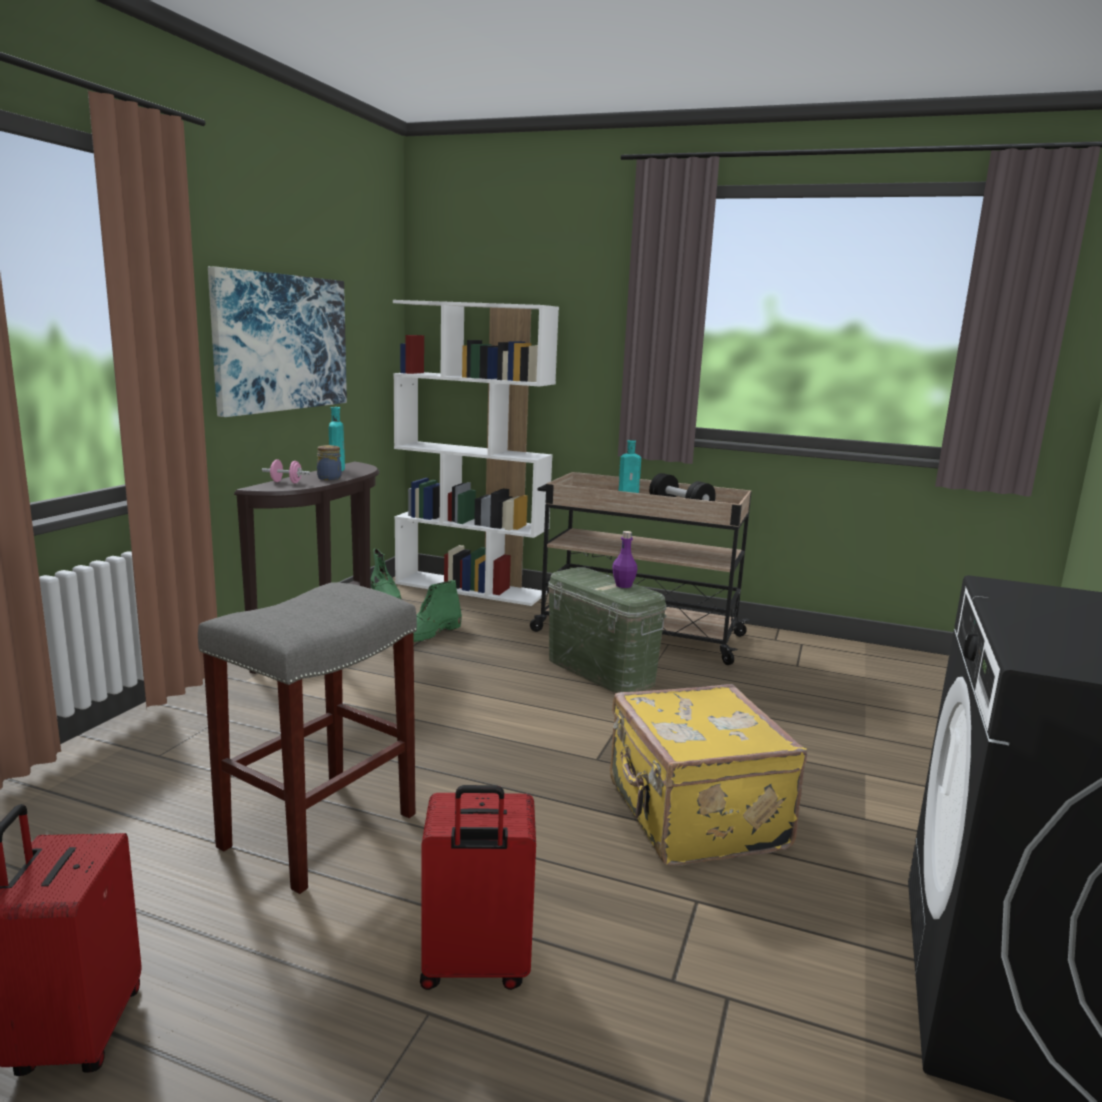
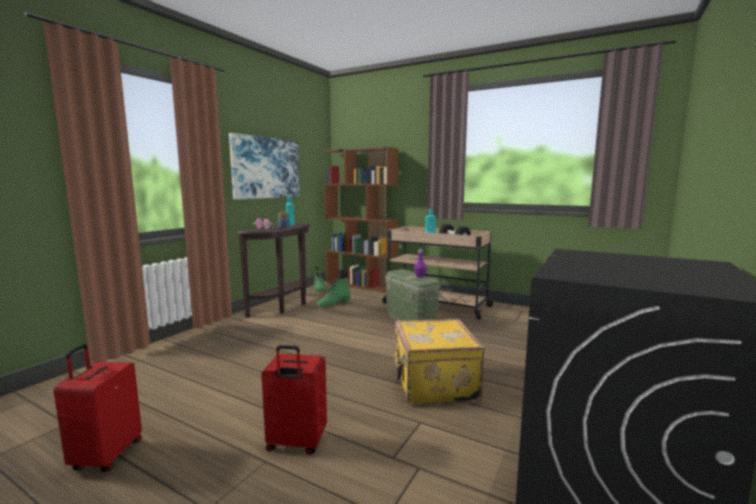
camera: 10 degrees right, 5 degrees down
(318, 832) = (247, 382): grey stool -> none
(471, 588) = (361, 285): white bookcase -> brown bookcase

